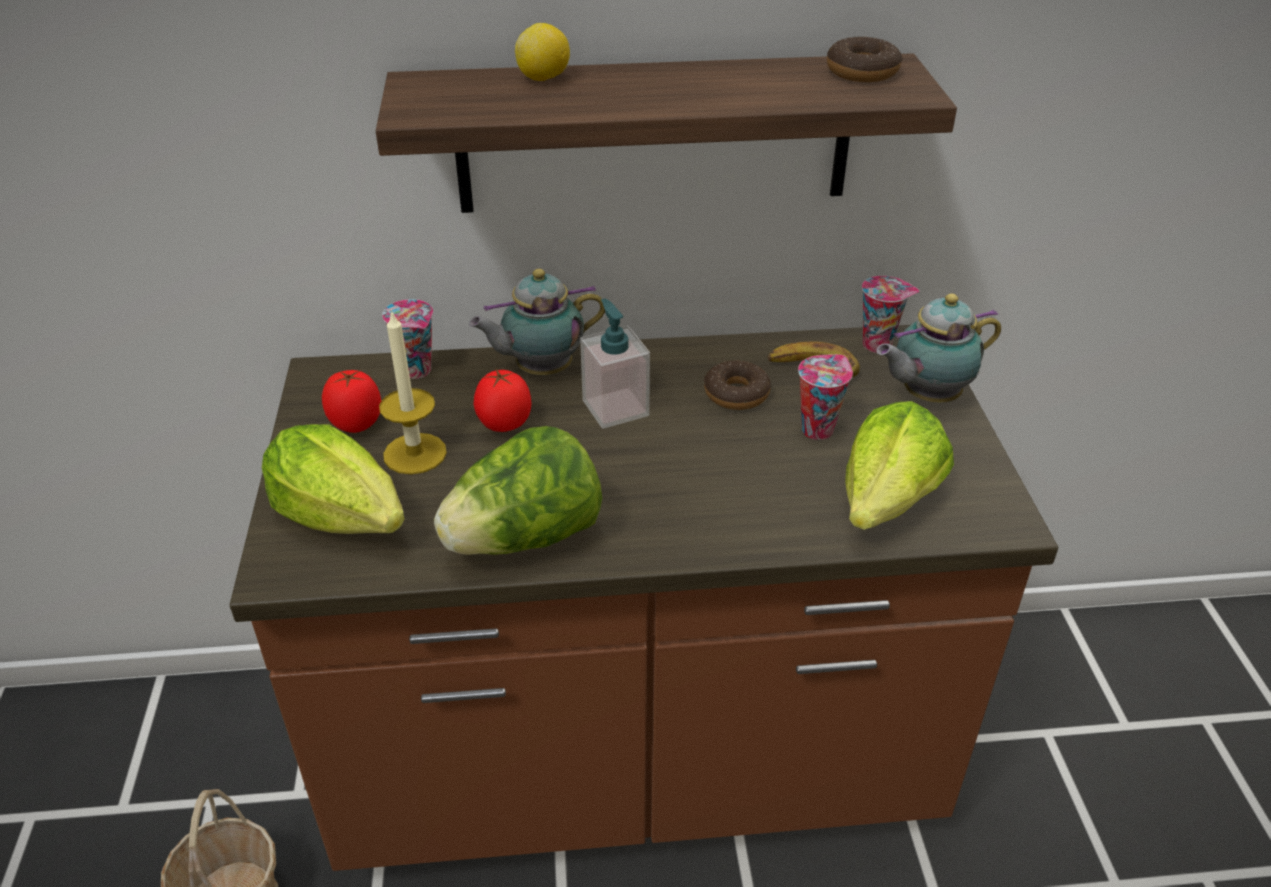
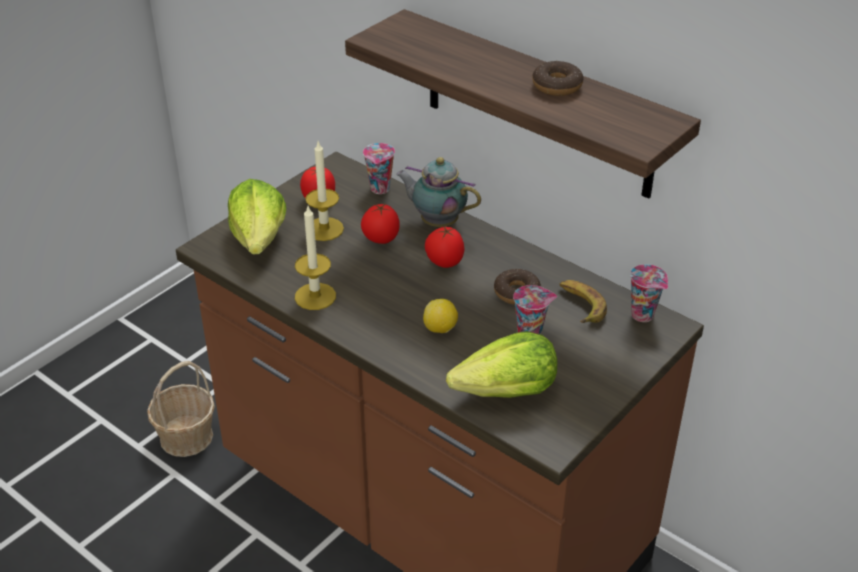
camera: 45 degrees right, 0 degrees up
(525, 539) = (315, 296): lettuce -> candle
(544, 78) = (465, 45): lemon -> lemon (440, 329)
(615, 408) = (444, 262): soap dispenser -> tomato
(862, 72) = (639, 116): donut -> donut (557, 86)
(926, 396) = (621, 359): teapot -> none

